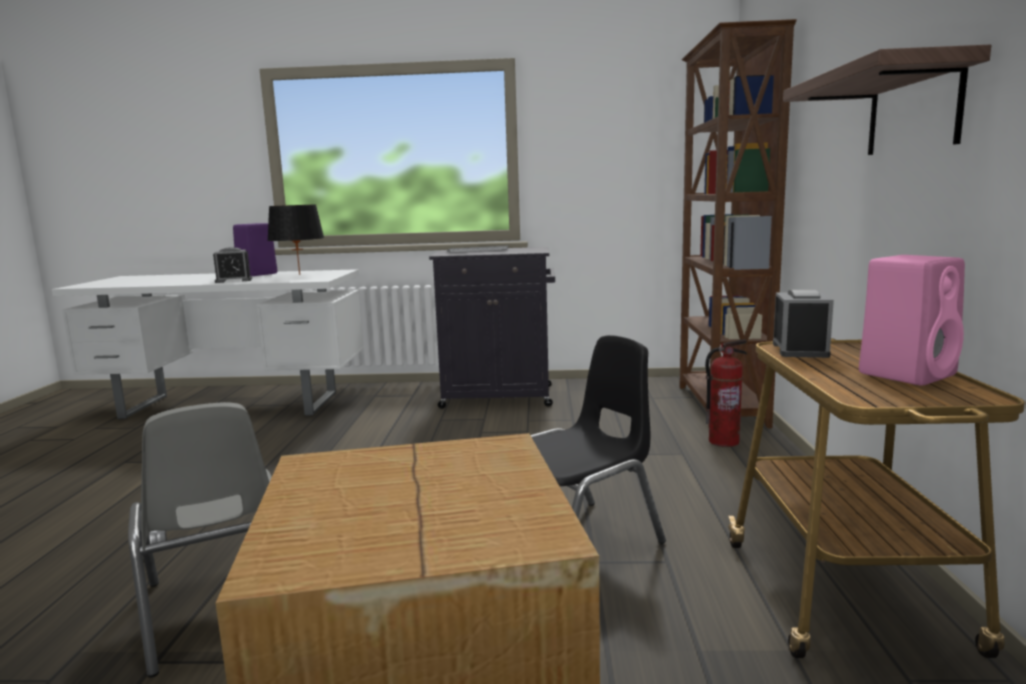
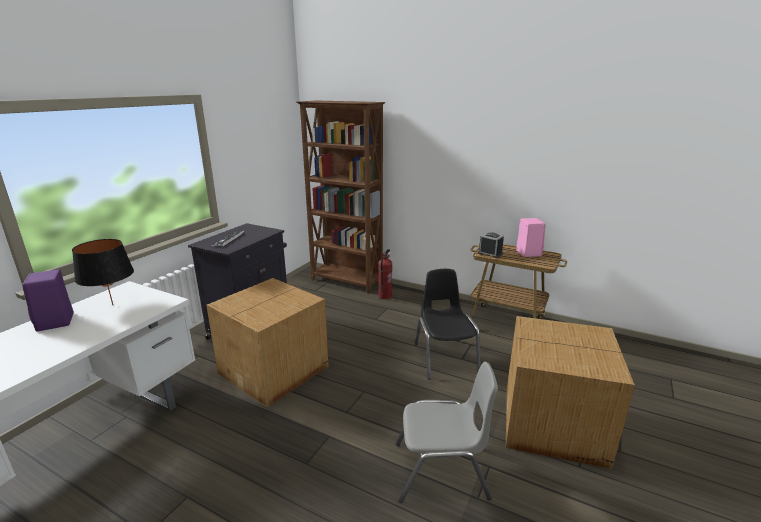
camera: 65 degrees left, 10 degrees up
(234, 280) = (84, 335): alarm clock -> none
(415, 434) = (275, 370): none -> cardboard box
(913, 110) = (482, 162): shelf -> none

